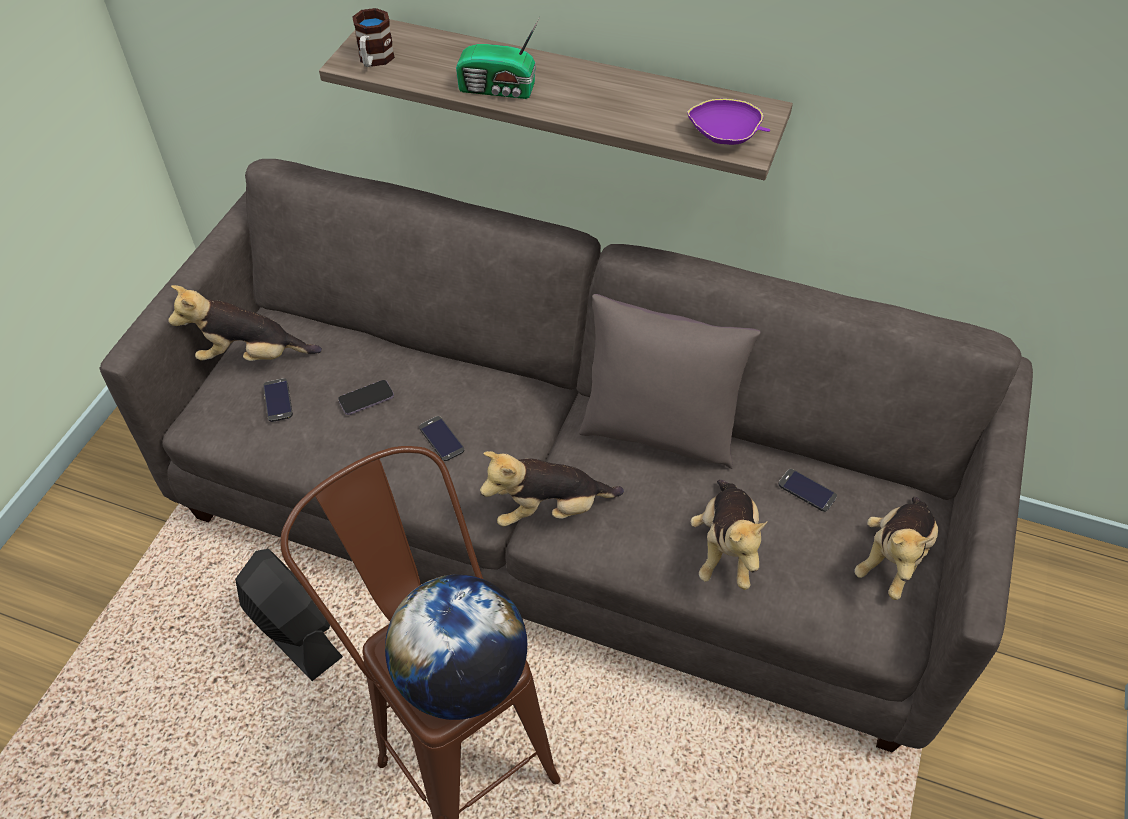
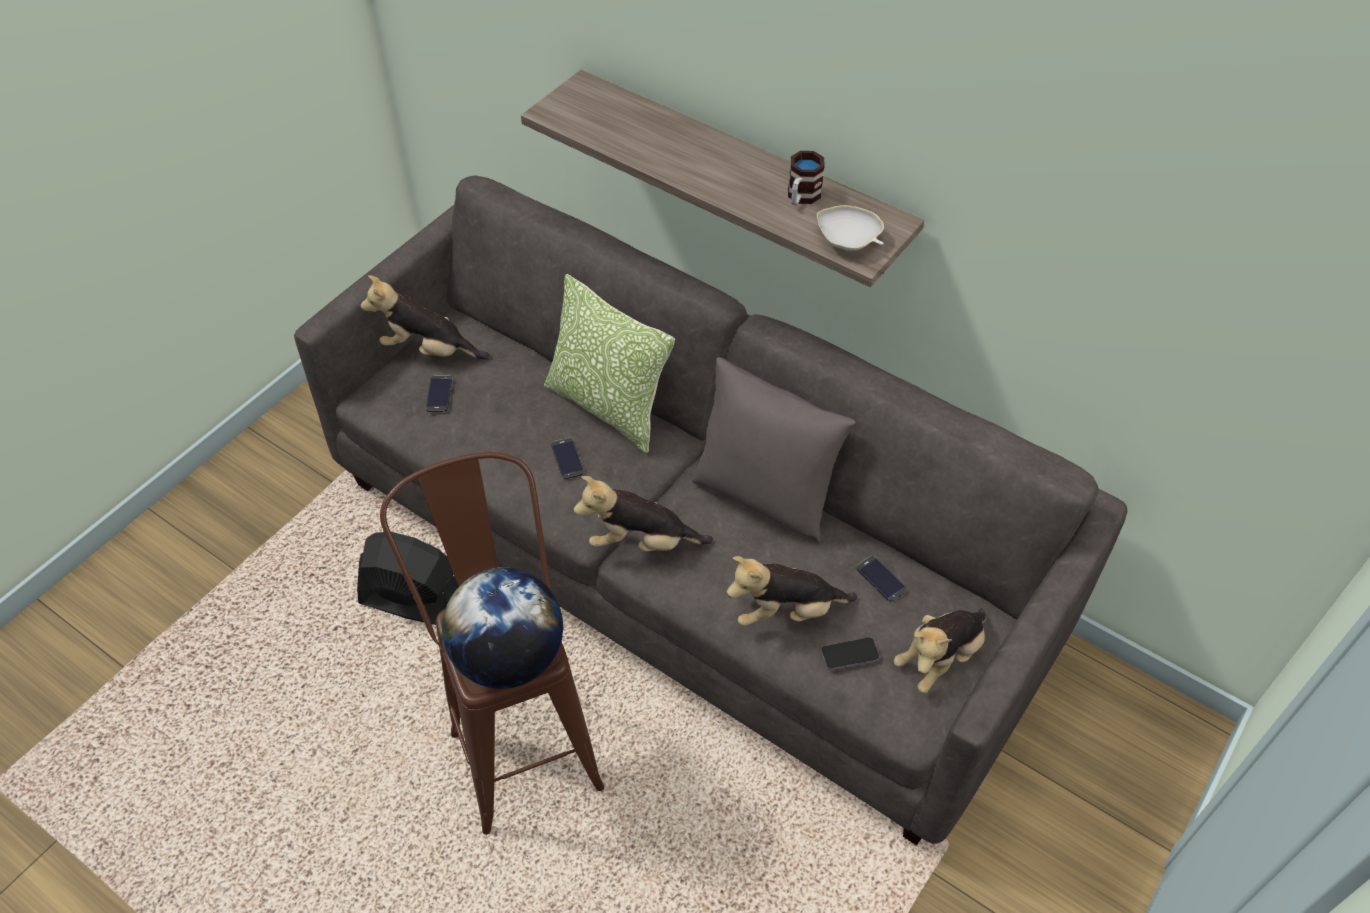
camera: 15 degrees right, 0 degrees up
(294, 631) = (414, 603): black fan -> black fan turned 45 degrees counterclockwise
(366, 399) = (514, 409): phone -> phone (849, 655)
(374, 60) = (570, 114): mug -> mug (801, 197)
(465, 376) = (608, 407): none -> pillow
(499, 90) = (666, 161): radio -> none
(725, 136) = (848, 240): purple bowl -> white bowl
(725, 547) = (785, 611): plush toy -> plush toy turned 60 degrees clockwise

